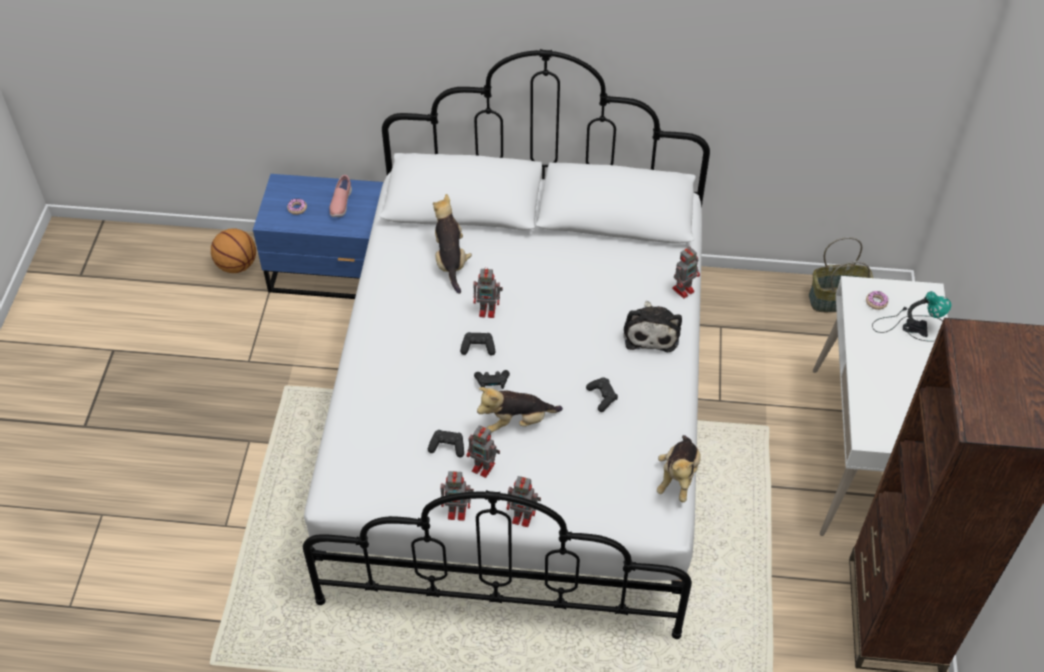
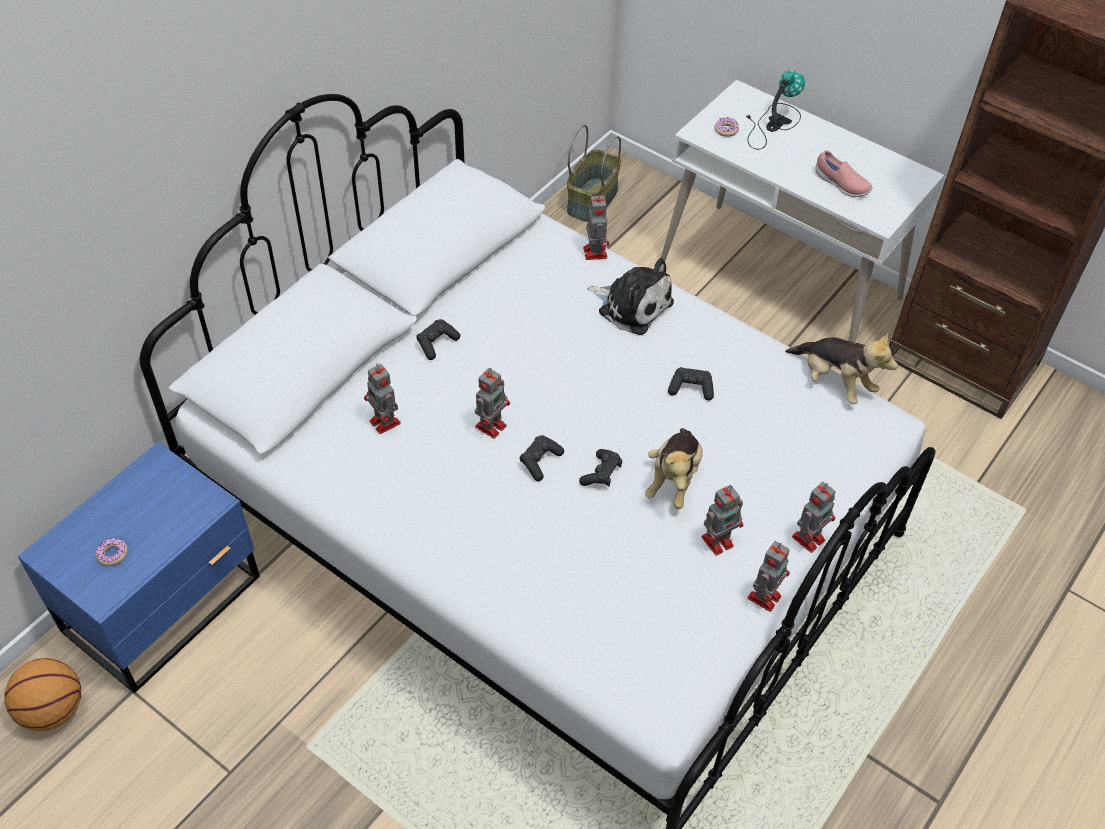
camera: 60 degrees left, 0 degrees up
(341, 204) = (152, 503): pink shoe -> pink shoe (841, 185)
(447, 447) = (665, 562): black game controller -> black game controller (436, 343)
(450, 261) = (386, 423): plush toy -> toy robot

